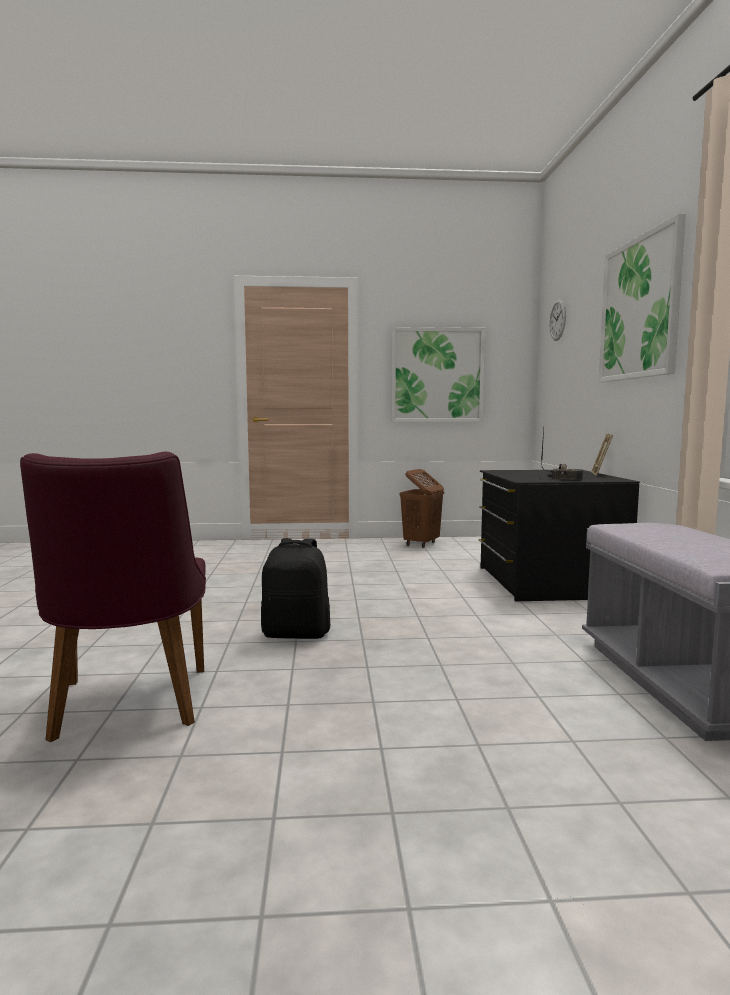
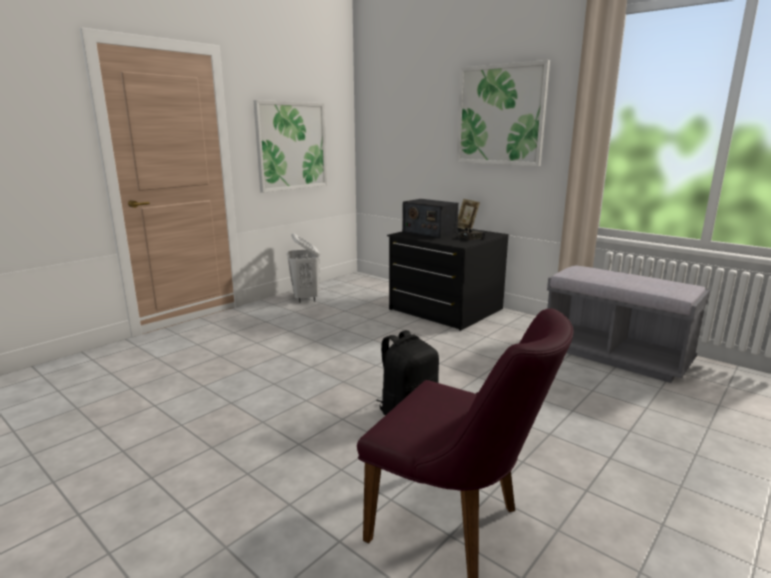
camera: 45 degrees left, 10 degrees up
(421, 544) = (305, 298): brown laundry basket -> white laundry basket
(534, 472) = (429, 232): none -> radio
(558, 320) = (389, 103): wall clock -> none

